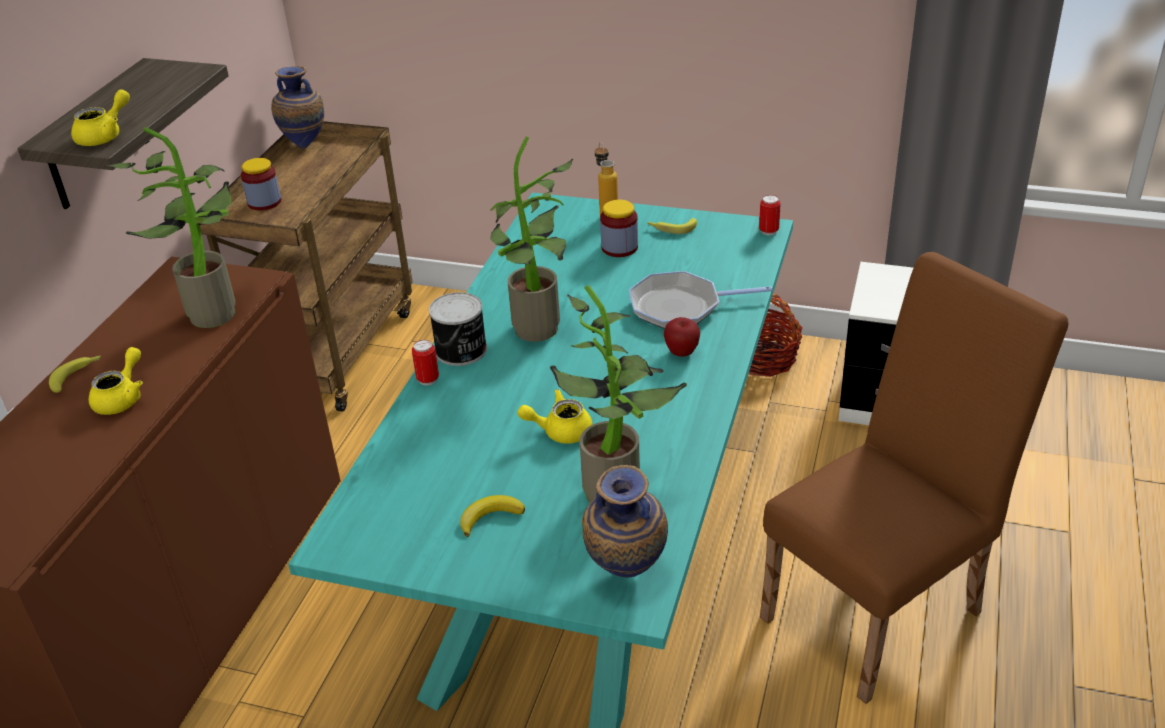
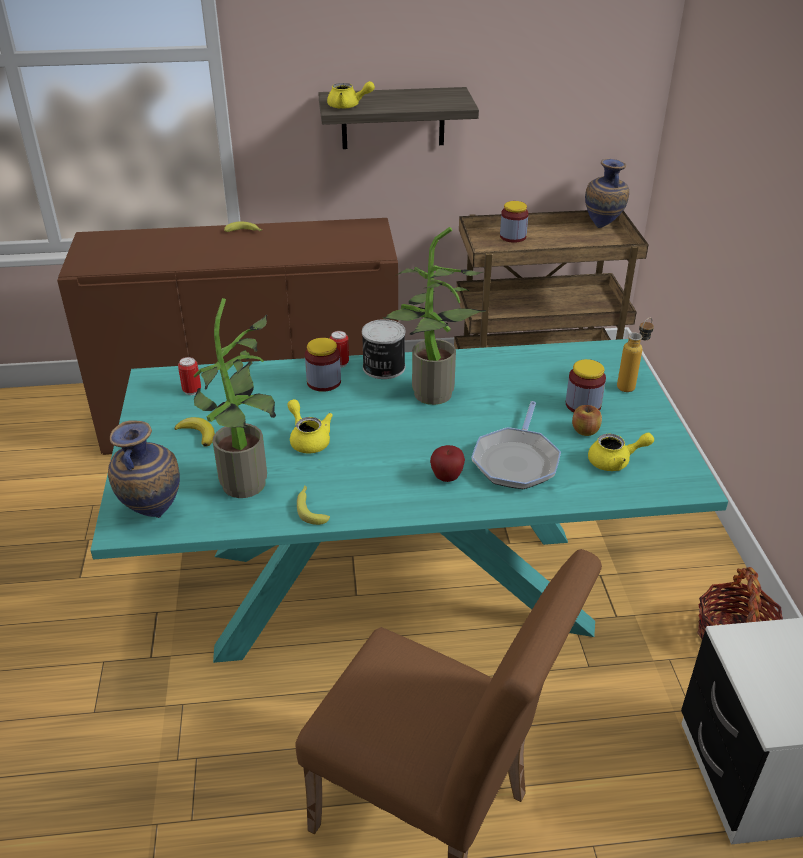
camera: 65 degrees right, 0 degrees up
(122, 398) = (230, 252): yellow teapot -> yellow teapot (615, 461)
(213, 310) = (335, 249): potted plant -> none
(456, 399) = (324, 382): none -> jar
(660, 258) = (585, 431): none -> apple
(671, 228) = (640, 426): banana -> banana (311, 508)
(680, 306) = (516, 461): frying pan -> frying pan turned 135 degrees counterclockwise
(768, 231) = (690, 488): can -> can (192, 391)

